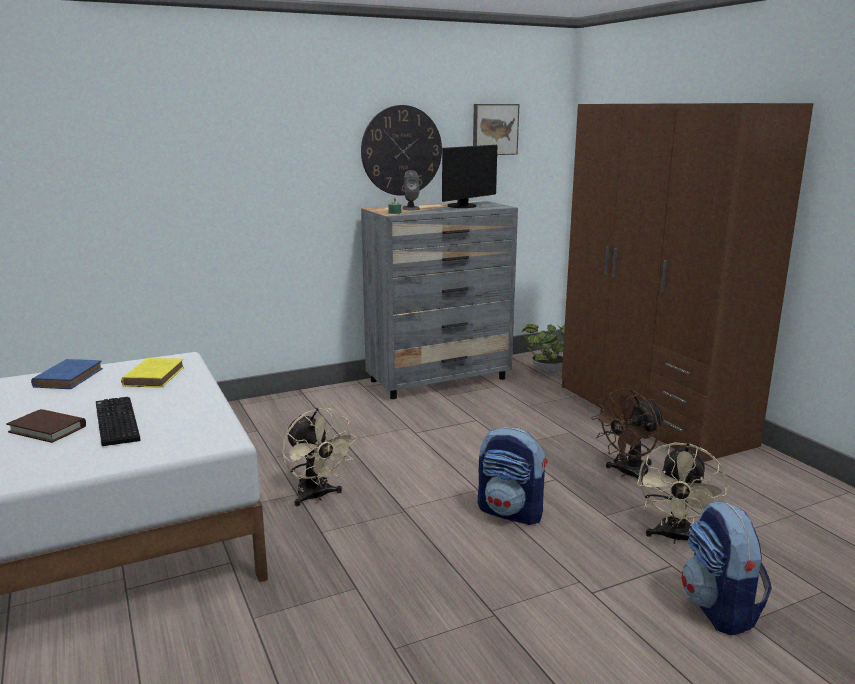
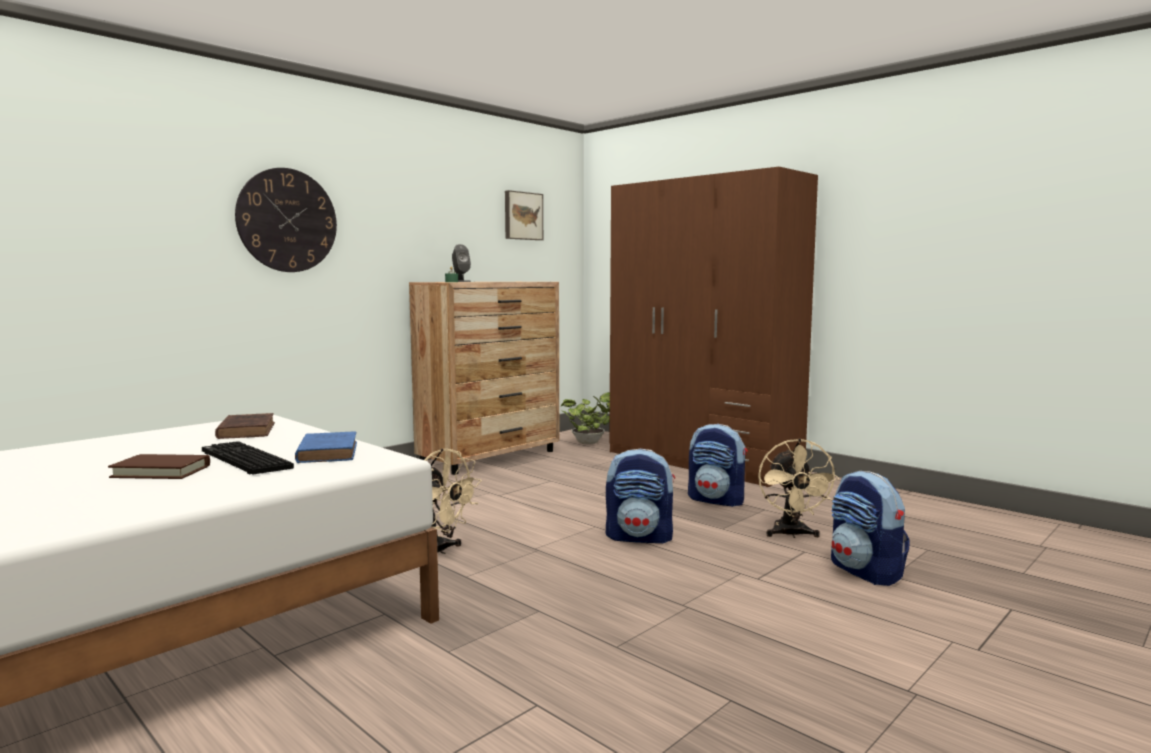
camera: 20 degrees left, 10 degrees down
(69, 377) = (136, 438): blue book -> blue book (328, 452)
(155, 376) = (247, 430): yellow book -> brown book
(401, 151) = (444, 229): wall clock -> wall clock (287, 220)
(439, 380) = (490, 457): grey dresser -> brown dresser
(464, 206) = (509, 281): monitor -> none
(627, 474) = (717, 500): brown fan -> backpack

